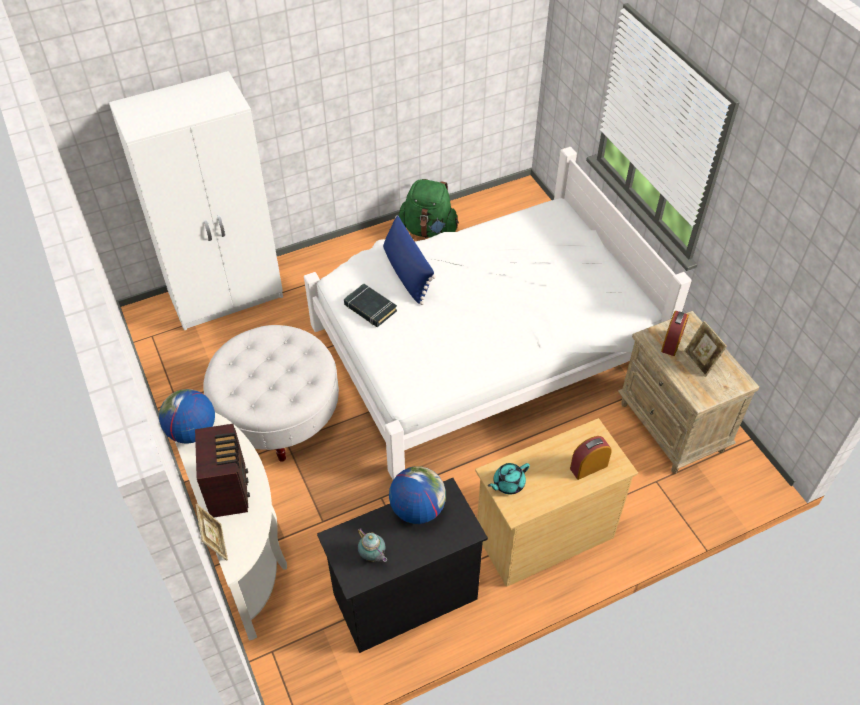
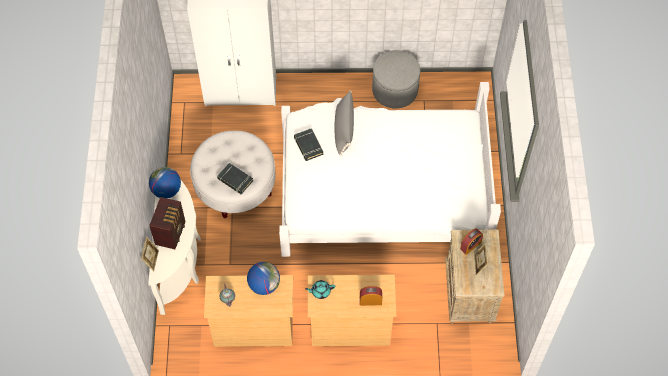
camera: 25 degrees right, 10 degrees up
(285, 390) = (235, 180): none -> black book
(404, 597) = (253, 327): black dresser -> beige dresser
(407, 273) = (344, 130): blue pillow -> grey pillow
(429, 230) = (395, 90): green backpack -> grey ottoman

